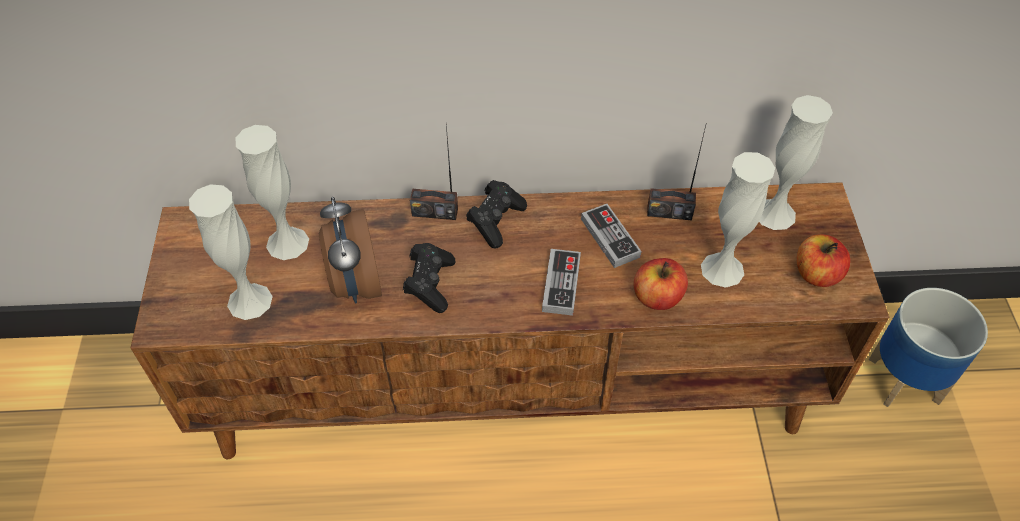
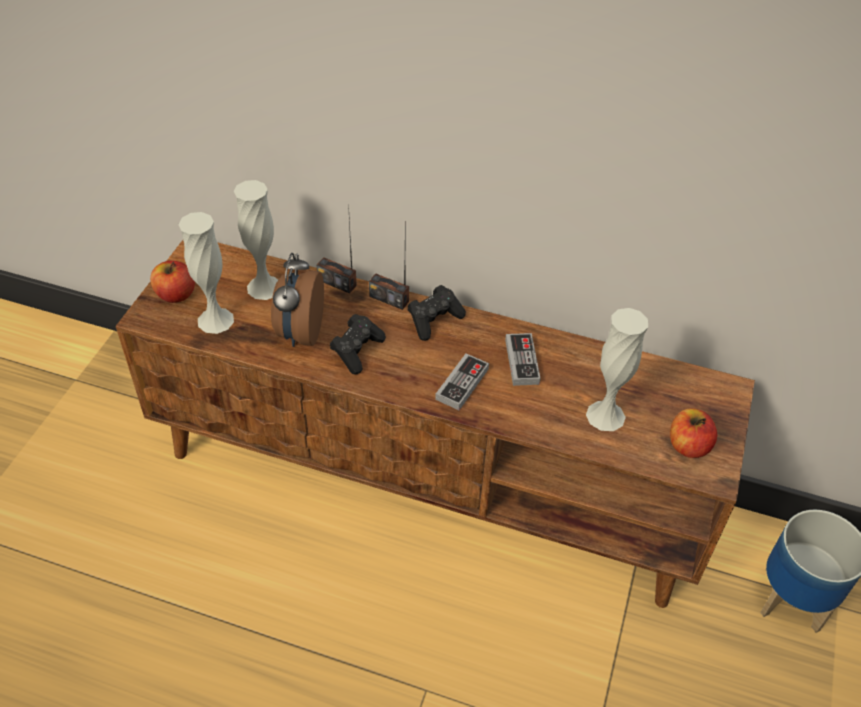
camera: 20 degrees right, 5 degrees down
(657, 297) = (537, 419): apple -> apple (176, 294)
(669, 212) = (584, 357): radio -> radio (337, 282)
(775, 214) = (677, 387): white vase -> none

